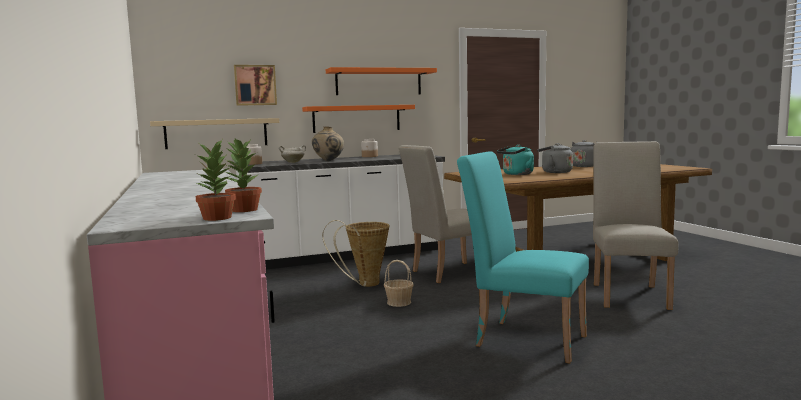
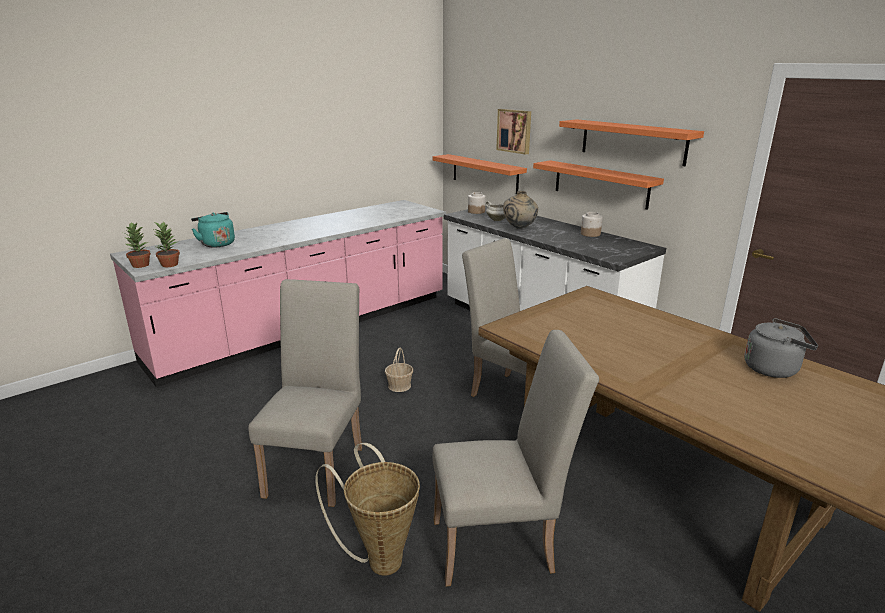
camera: 70 degrees right, 15 degrees up
(216, 133) = (484, 173): beige shelf -> orange shelf
(364, 285) = (444, 359): basket -> basket (380, 558)
(516, 174) = (589, 326): turquoise kettle -> turquoise kettle (216, 244)
(523, 338) = (319, 465): turquoise chair -> beige chair
(554, 172) = (641, 349): grey kettle -> none

